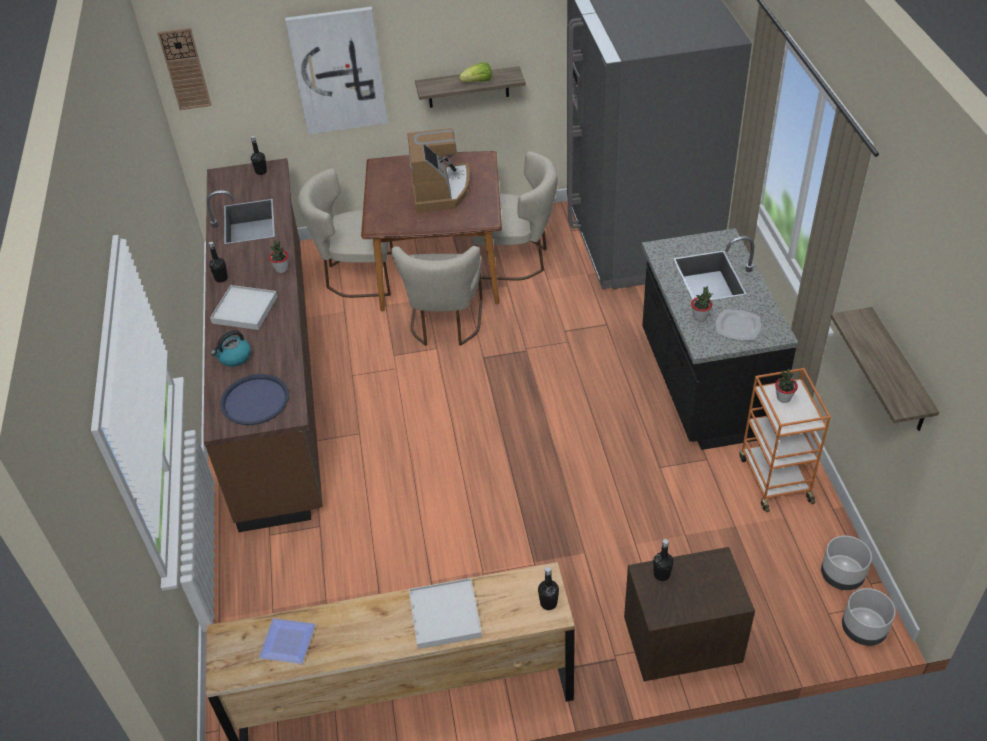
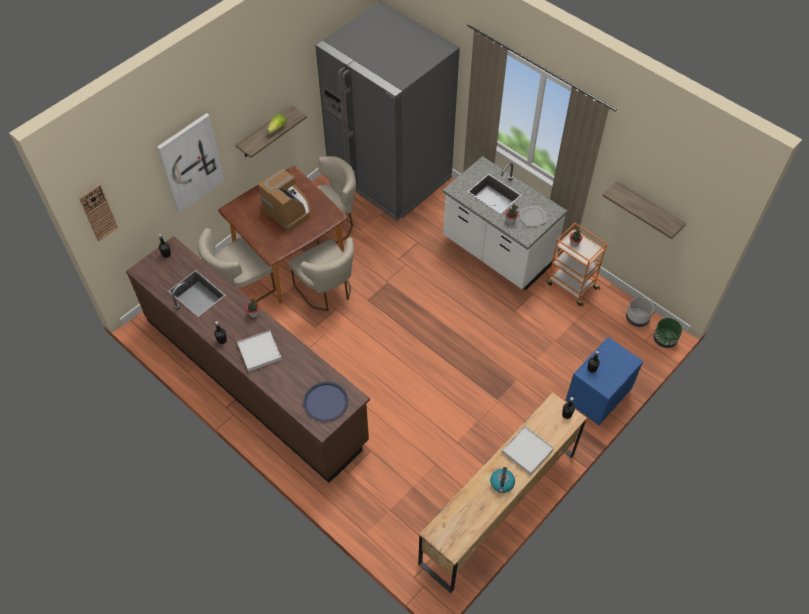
camera: 40 degrees left, 10 degrees up
(234, 357) = (285, 384): kettle -> kettle (502, 483)
(289, 644) = (469, 514): plate -> none
(679, 644) = (596, 397): brown nightstand -> blue nightstand
(703, 385) = (497, 252): black counter -> white counter
(863, 629) = (664, 340): grey planter -> green planter

